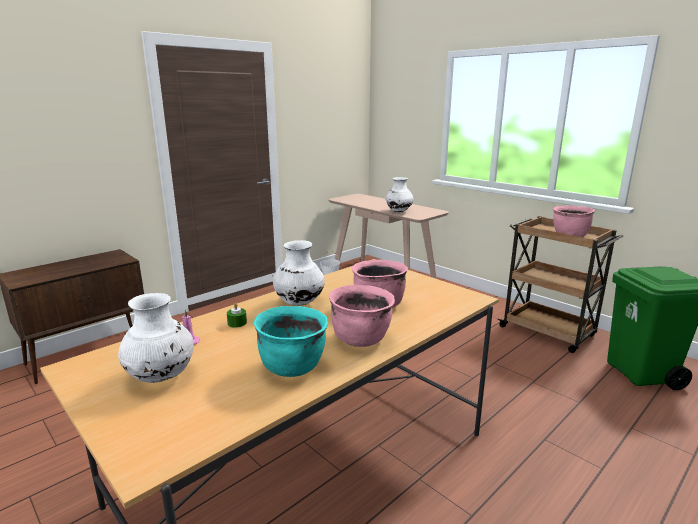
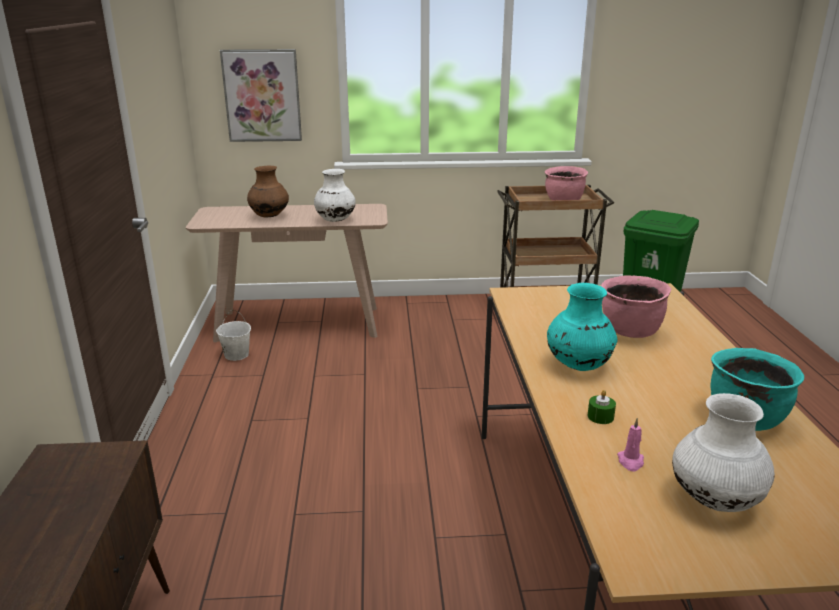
camera: 50 degrees left, 5 degrees up
(299, 303) = (578, 365): white vase -> turquoise vase
(361, 339) = (707, 367): pink cooking pot -> none
(374, 203) = (269, 216): none -> brown vase
(402, 130) = (262, 96): none -> picture

